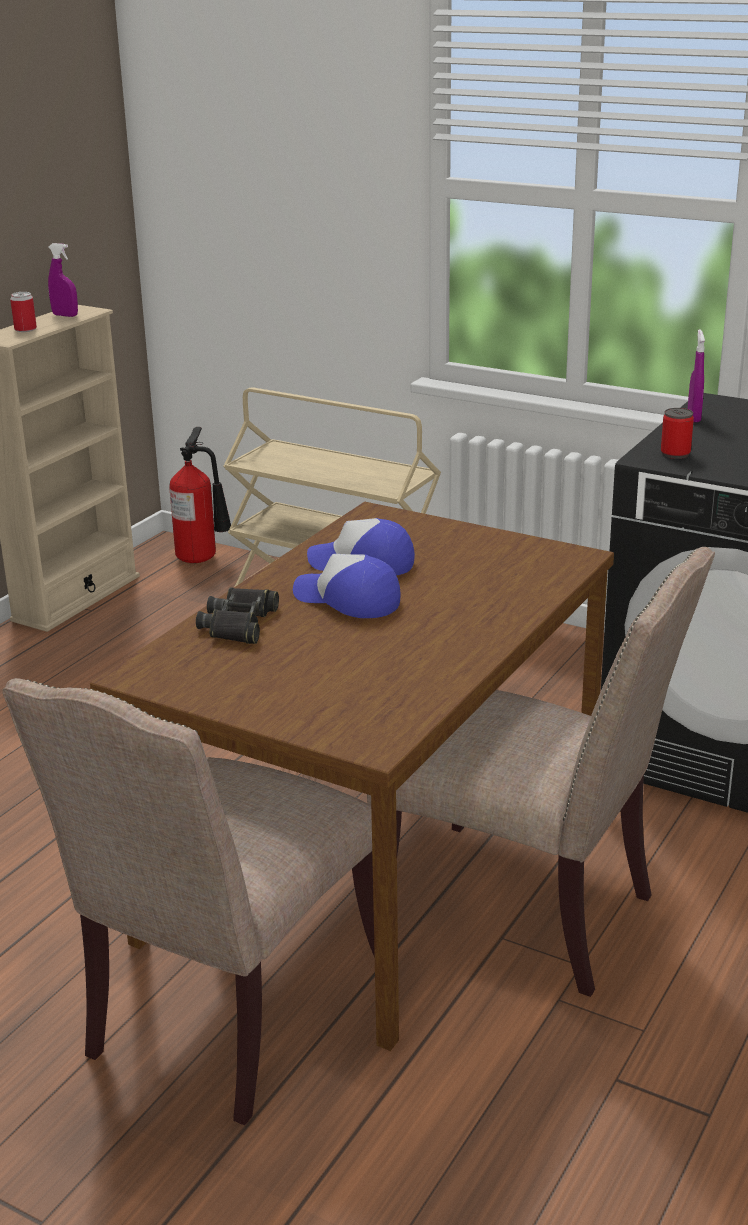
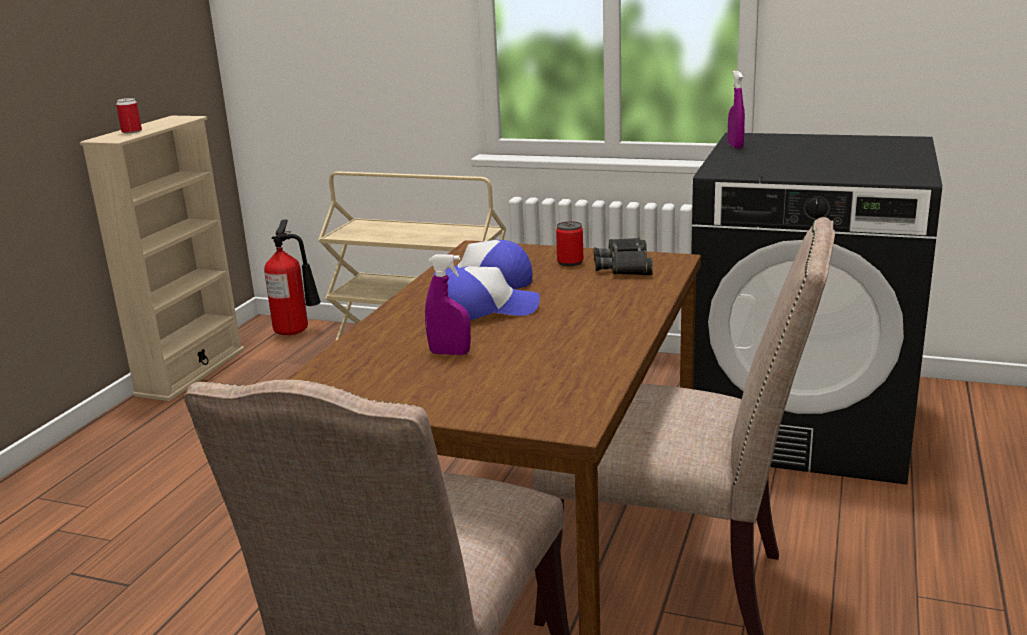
camera: 10 degrees left, 5 degrees down
(65, 315) = (165, 121): purple spray bottle -> purple spray bottle (450, 353)
(239, 624) = (390, 338): black binoculars -> black binoculars (625, 266)
(347, 600) = (484, 310): cap -> cap turned 150 degrees clockwise
(675, 454) = (739, 167): can -> can (570, 262)

